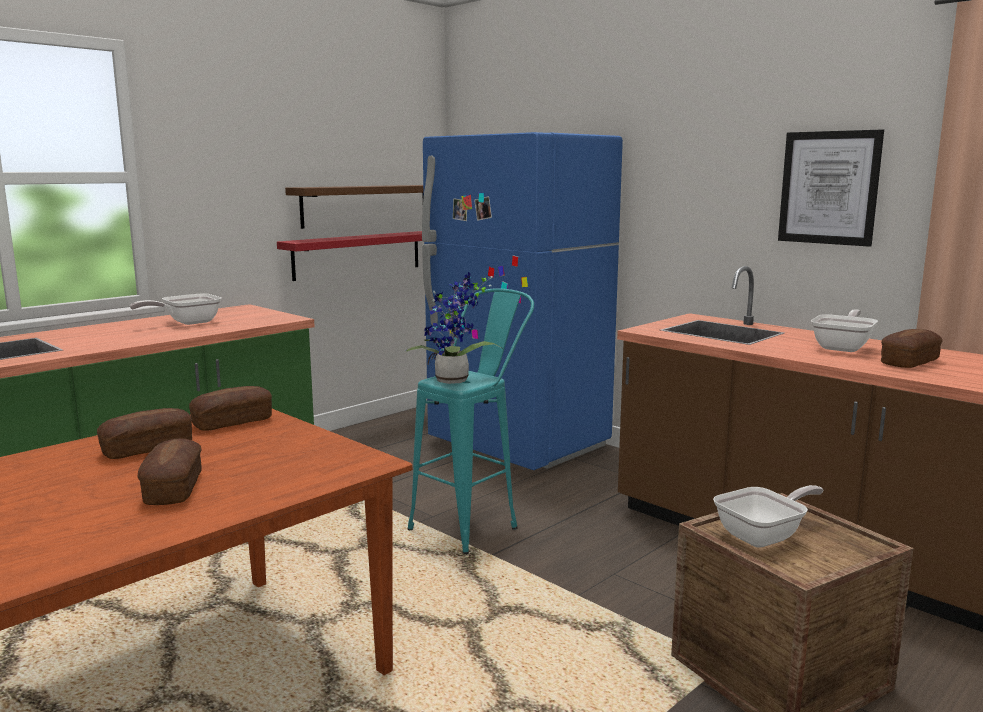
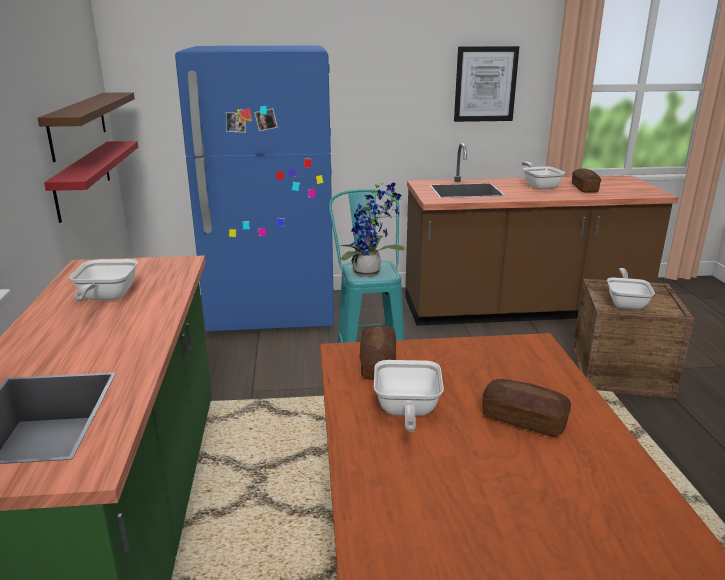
camera: 50 degrees left, 10 degrees up
(148, 449) = (406, 411): bread -> frying pan

